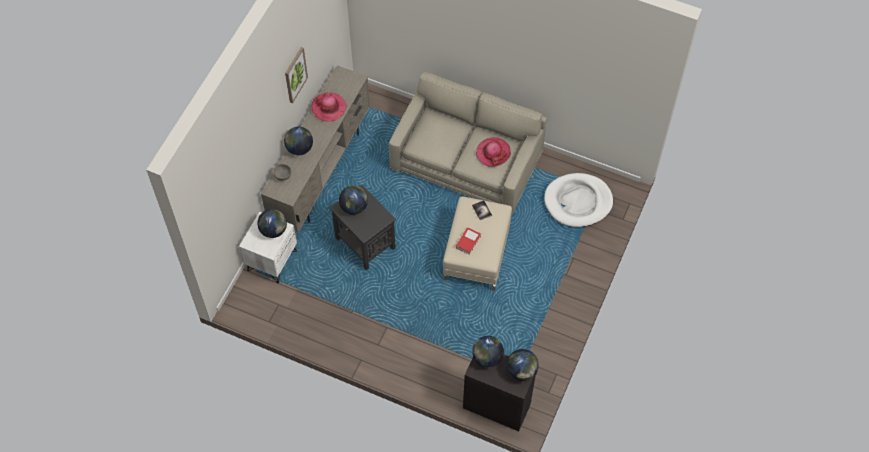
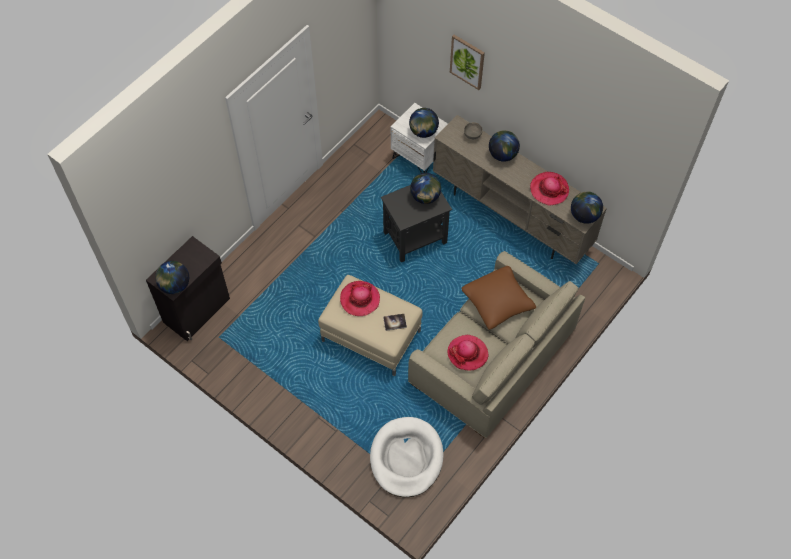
camera: 105 degrees right, 0 degrees up
(295, 75) = (551, 114): picture -> picture (467, 61)
(438, 141) = (497, 302): none -> brown pillow
(468, 242) = (360, 299): book -> hat
(487, 358) = (201, 259): globe -> globe (584, 216)

